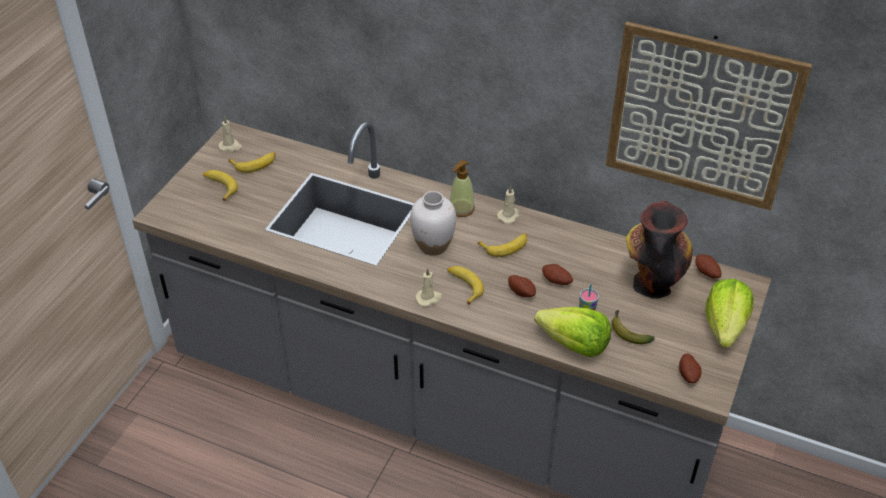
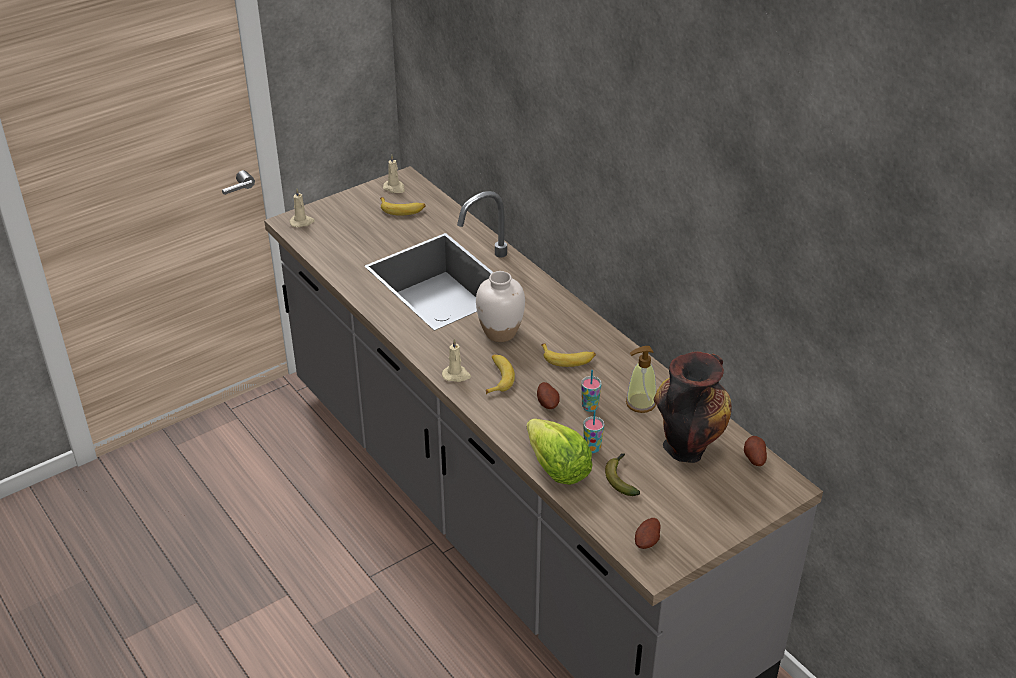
camera: 30 degrees right, 5 degrees down
(220, 187) = (356, 218): banana -> none
(461, 209) = (555, 311): soap dispenser -> soap dispenser (640, 403)
(509, 216) = (596, 333): beige candle -> beige candle (302, 222)
(556, 282) = (590, 407): potato -> cup
(702, 114) = (770, 267): picture -> none
(725, 326) = (728, 515): lettuce -> none

